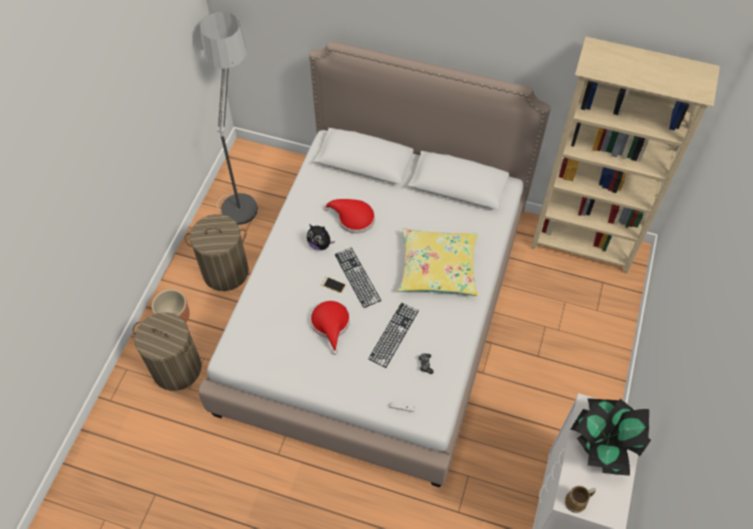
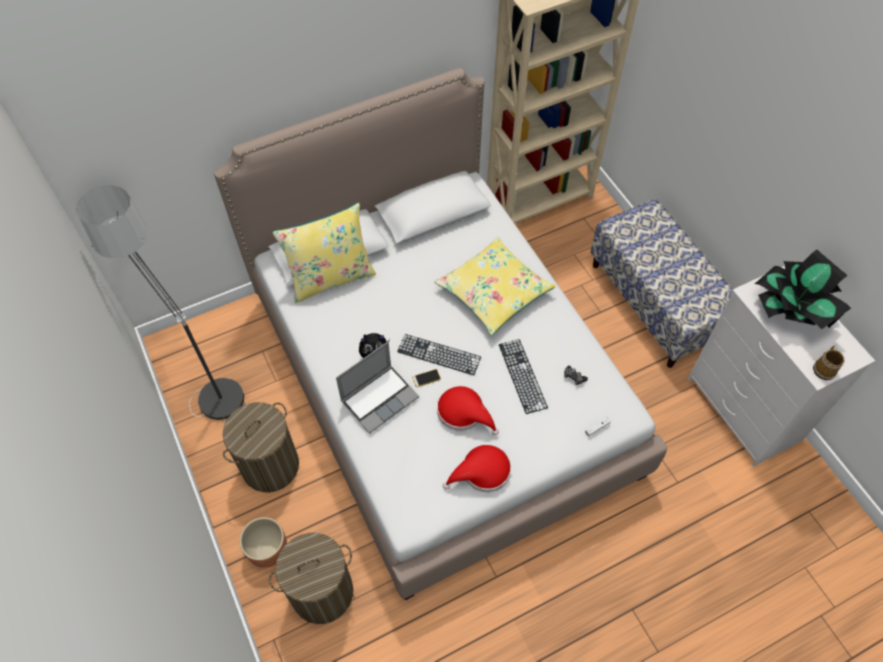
camera: 45 degrees left, 0 degrees up
(293, 273) = (379, 398): none -> laptop
(347, 177) = (331, 277): none -> yellow pillow
(353, 218) = (377, 309): red hat -> red hat (482, 472)
(586, 384) = (654, 303): none -> bench

